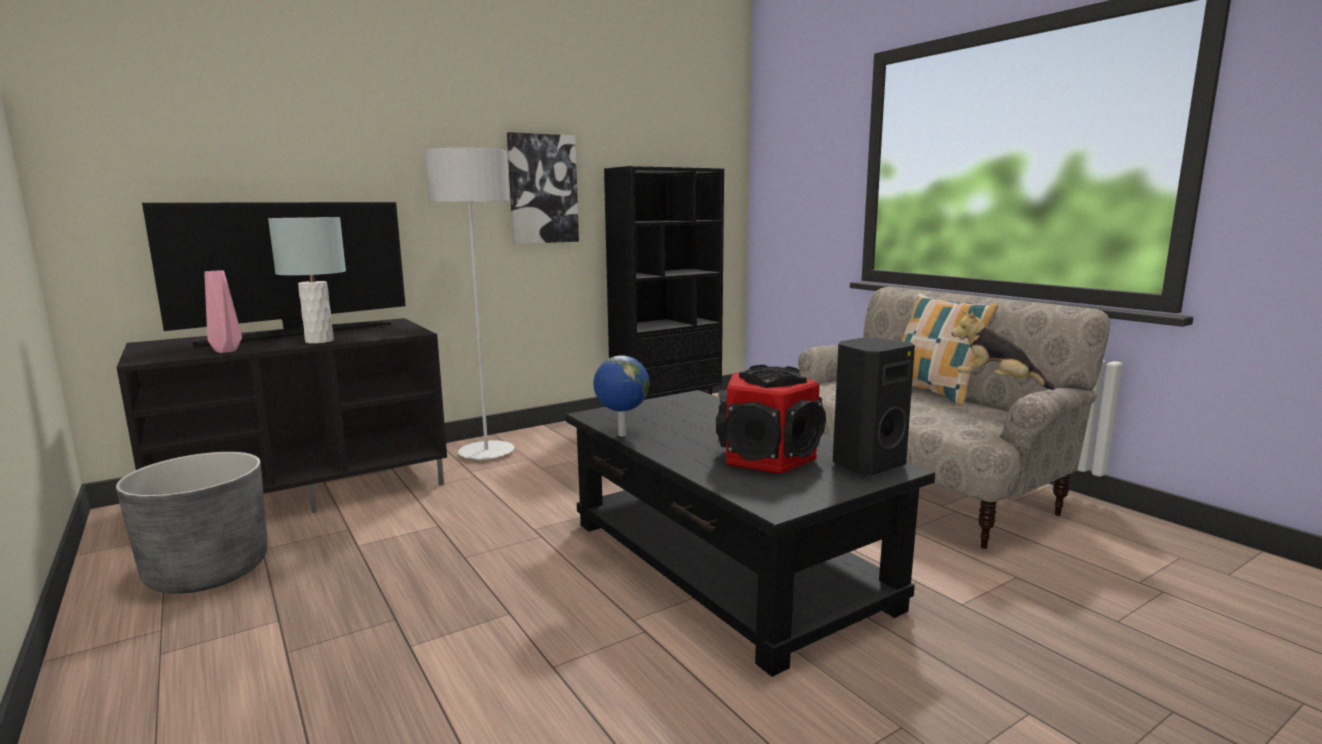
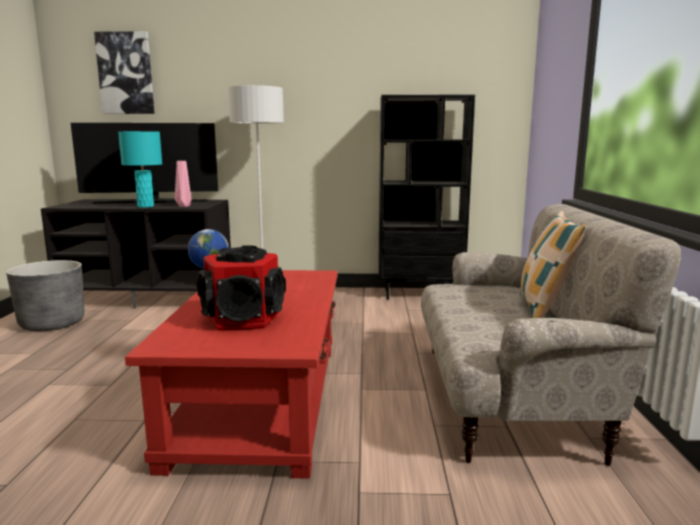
camera: 35 degrees right, 0 degrees up
(228, 351) = (97, 206): pink vase -> pink vase (185, 206)
(320, 341) = (146, 206): grey table lamp -> turquoise table lamp
(542, 189) = (332, 114): picture -> picture (126, 73)
(724, 563) = (260, 400): black coffee table -> red coffee table
(866, 464) = (287, 340): black speaker -> none
(996, 383) = (529, 304): plush toy -> none

